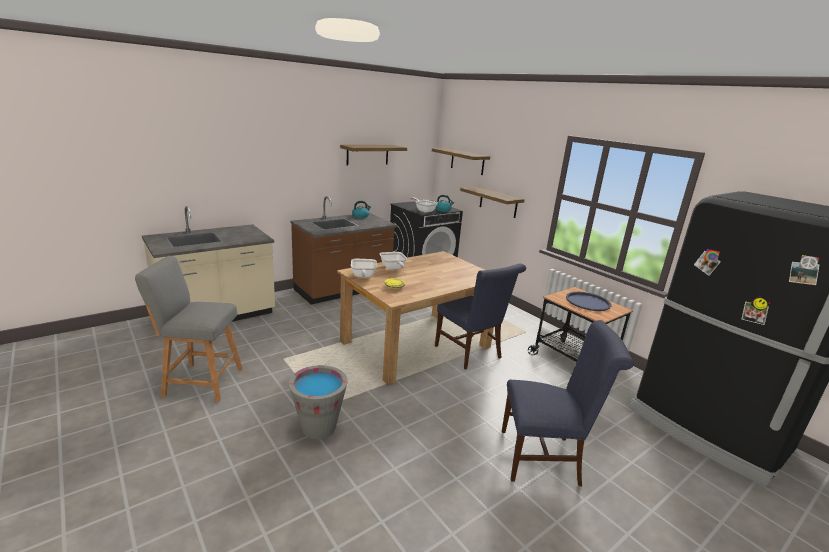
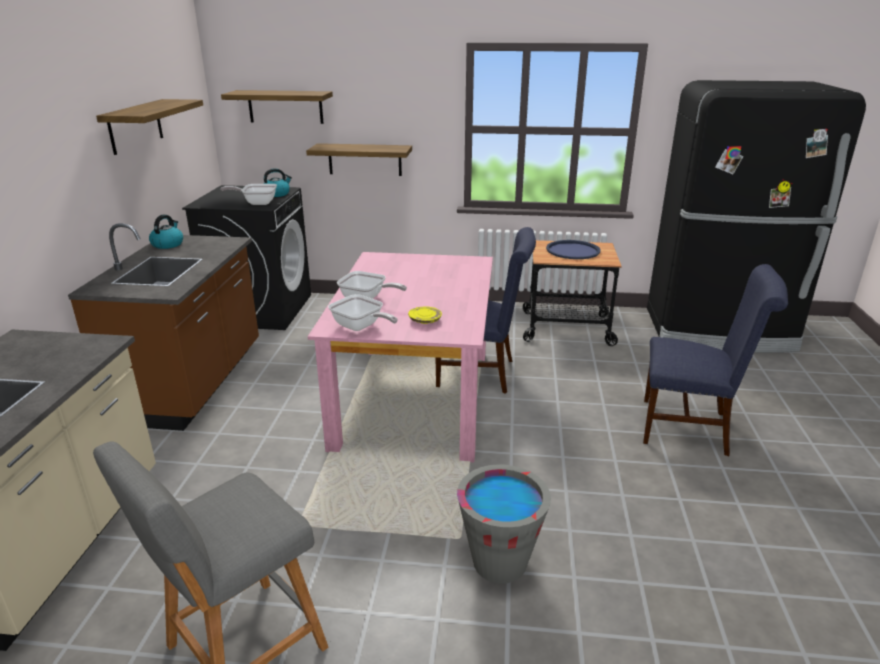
camera: 45 degrees left, 5 degrees up
(416, 345) = (416, 398): brown dining table -> pink dining table
(545, 457) = (691, 428): blue chair -> blue chair turned 60 degrees clockwise

